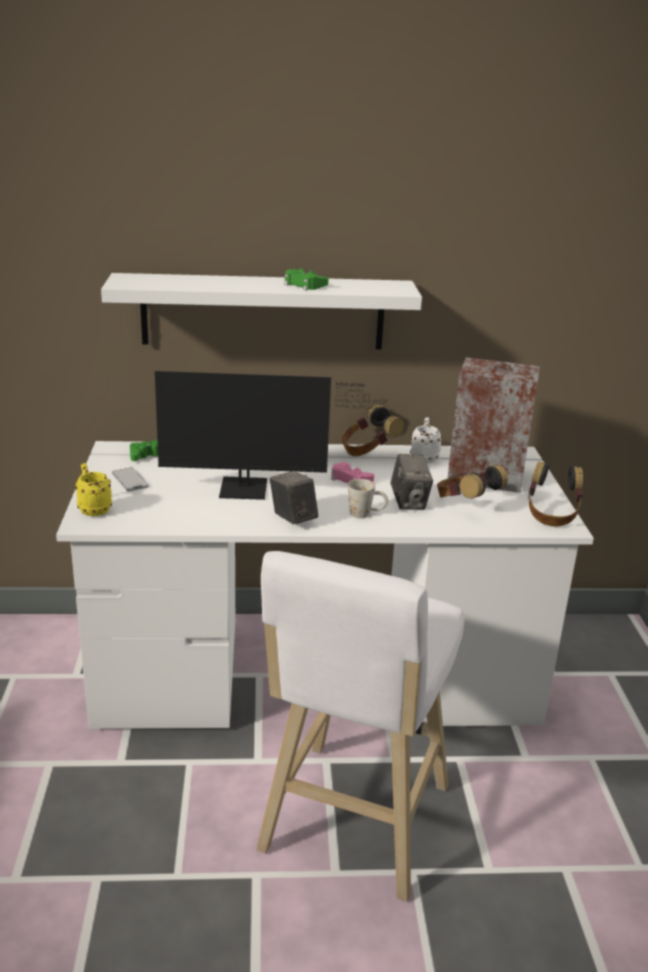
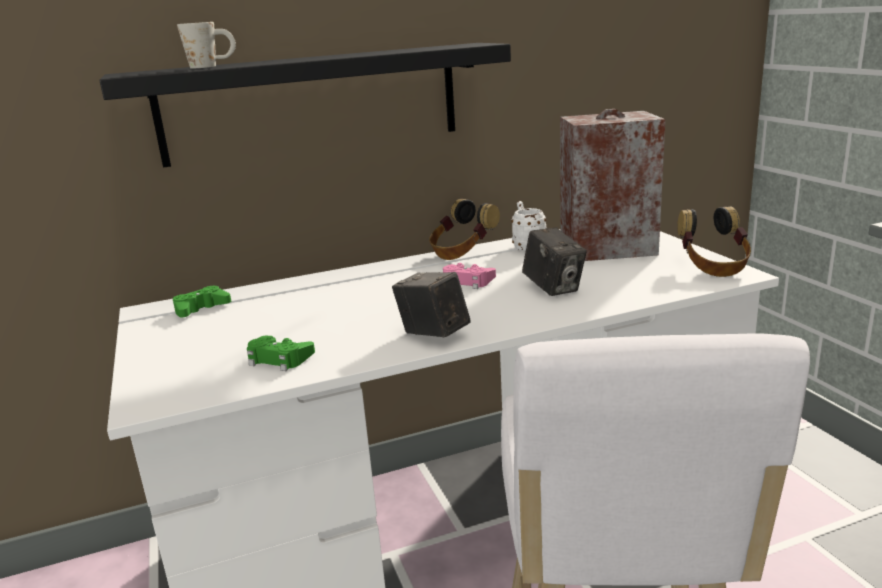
camera: 15 degrees left, 5 degrees down
(93, 508) = (151, 383): yellow mug -> none
(130, 480) = (189, 339): phone -> none
(252, 490) = (358, 315): monitor -> none
(263, 312) = (312, 103): white shelf -> black shelf
(304, 285) = (365, 53): green game controller -> green game controller (279, 359)
(366, 514) = (516, 309): white mug -> white mug (212, 66)
(465, 504) = (615, 277): headphones -> none

